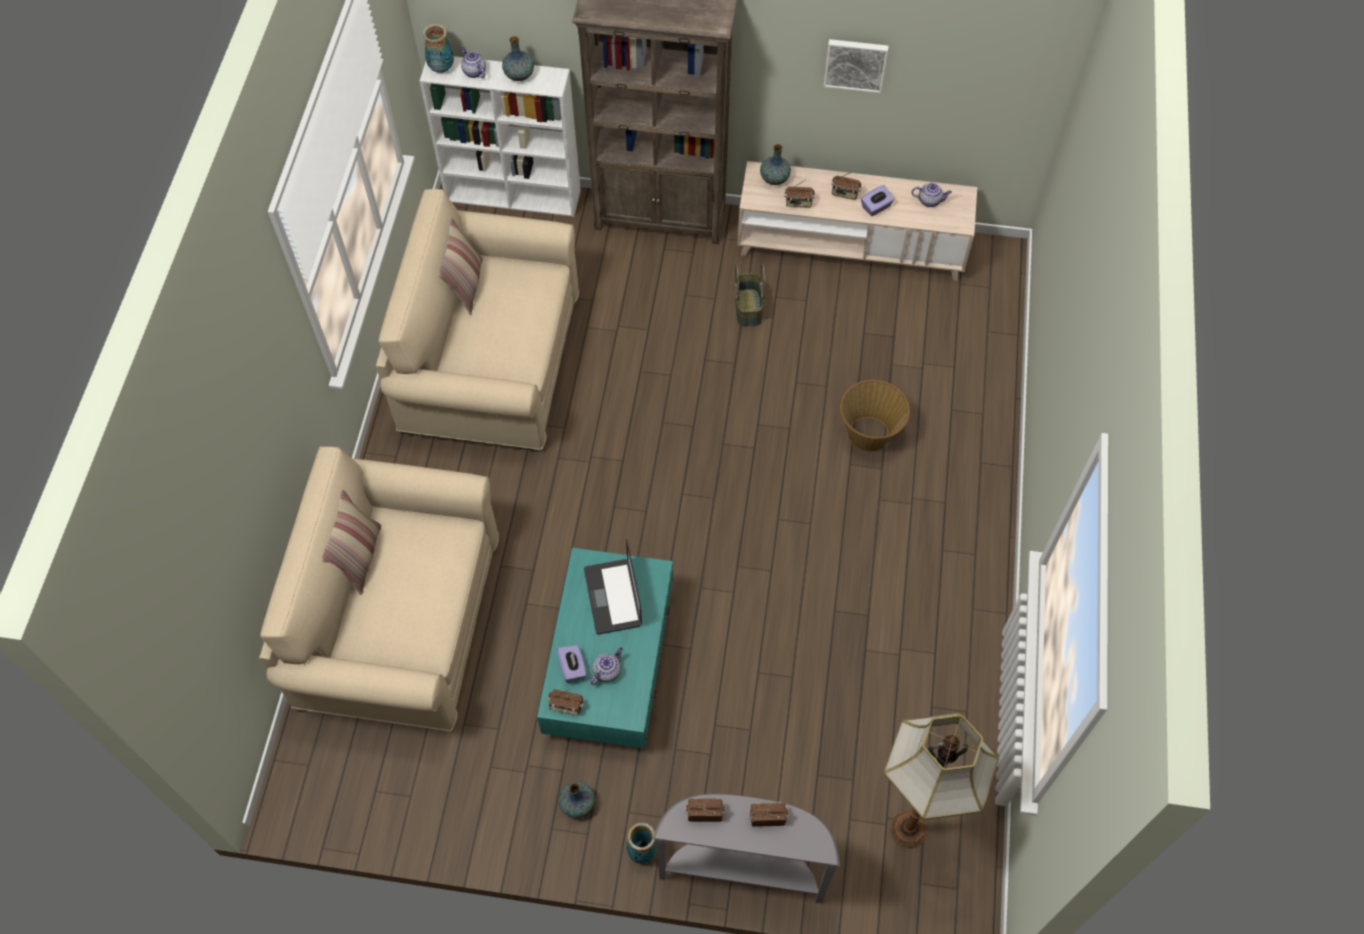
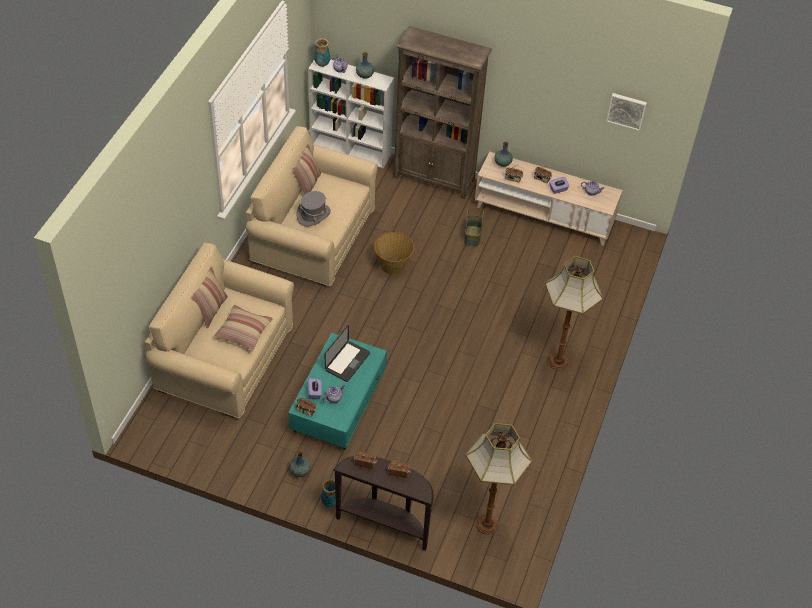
camera: 10 degrees right, 10 degrees down
(425, 587) = (243, 331): none -> pillow
(489, 339) = (313, 215): none -> grey hat
(612, 597) = (347, 362): laptop -> laptop turned 150 degrees counterclockwise
(742, 869) = (385, 524): grey console table -> brown console table
(855, 64) = (554, 100): picture -> picture (626, 110)
(869, 434) = (525, 316): basket -> basket (393, 265)
(944, 505) = (559, 363): none -> floor lamp

